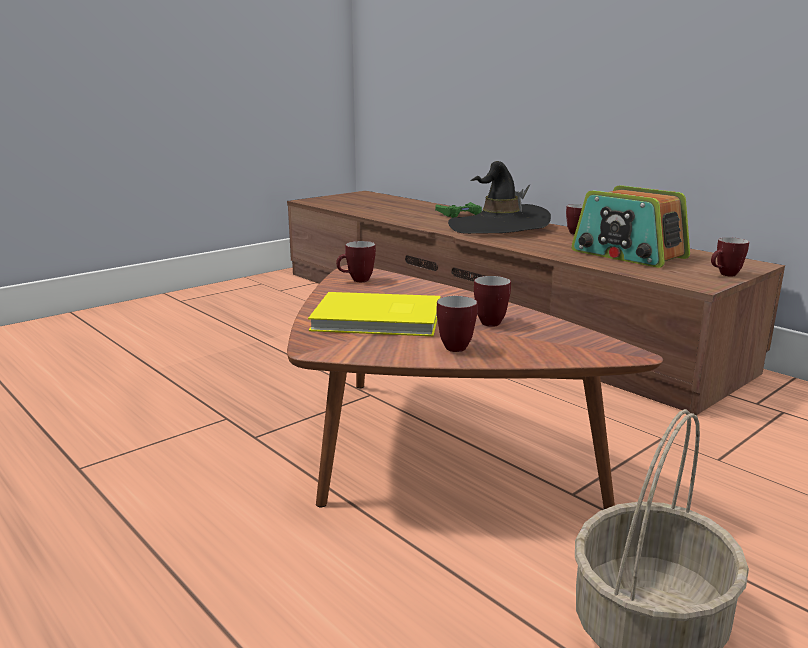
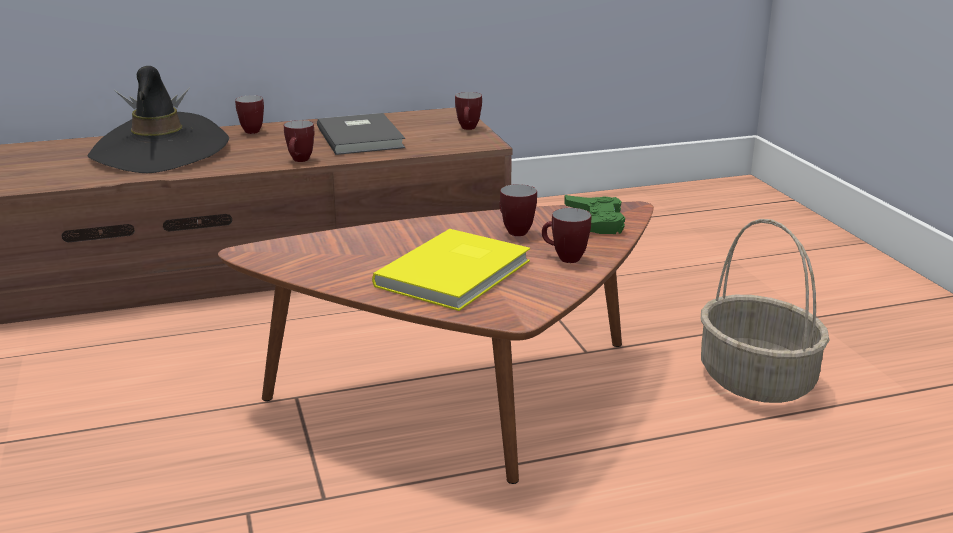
camera: 65 degrees left, 5 degrees up
(356, 281) = (302, 259): mug -> mug (300, 161)
(460, 214) = (55, 151): green game controller -> green game controller (593, 222)
(628, 254) = (362, 137): radio -> grey book

